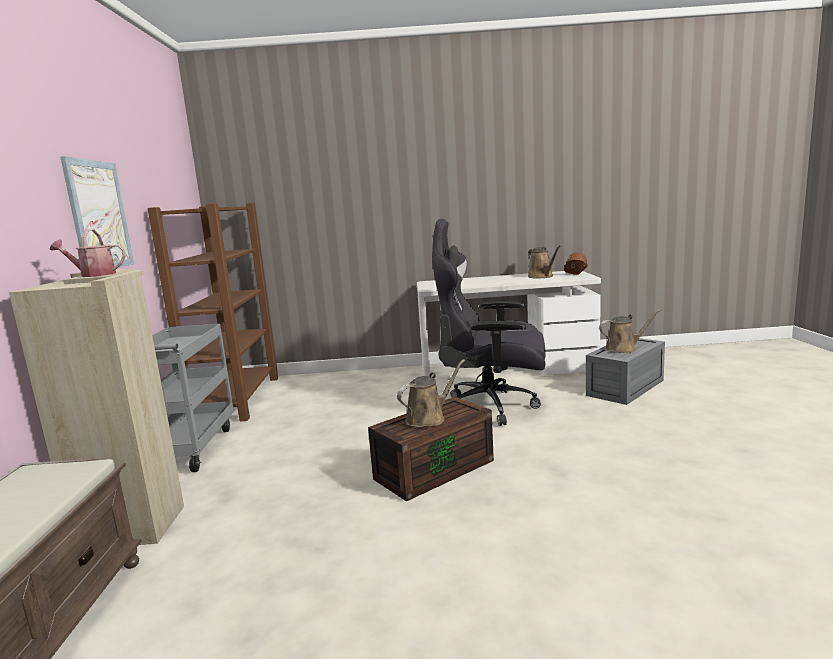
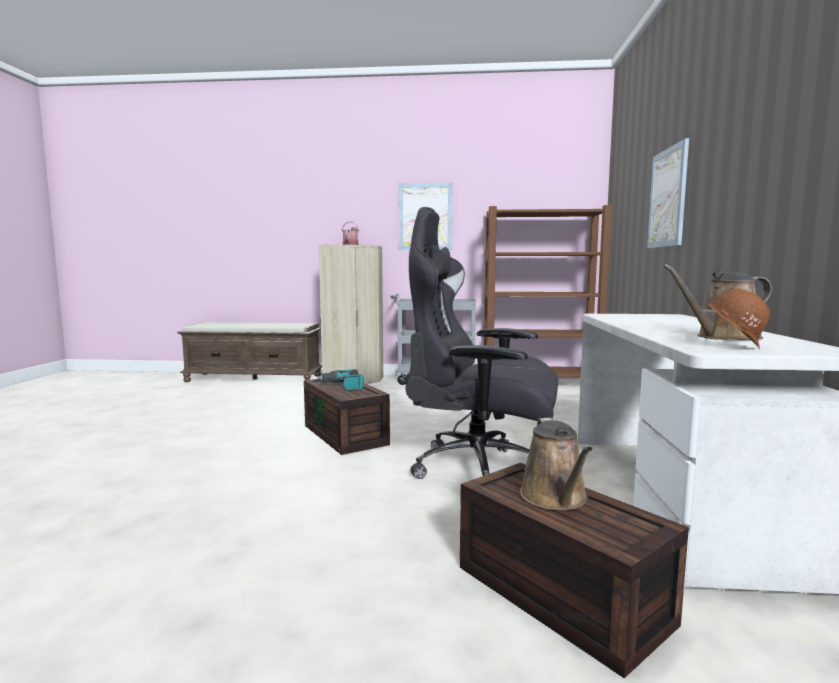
camera: 95 degrees right, 5 degrees down
(367, 203) = (668, 198): none -> picture
(428, 418) = (343, 386): brown watering can -> power drill
(495, 407) = (485, 469): black office chair -> black office chair turned 90 degrees counterclockwise
(626, 388) = (555, 593): grey storage box -> brown storage box

